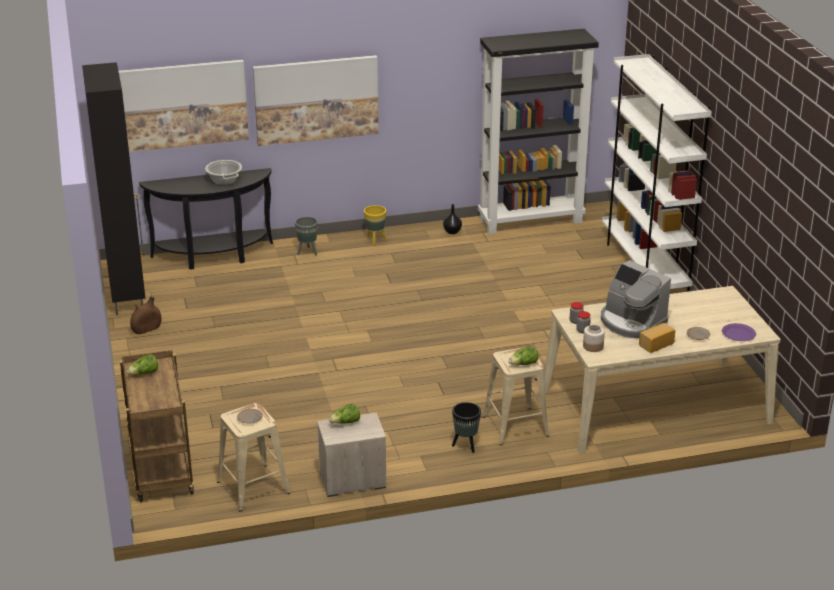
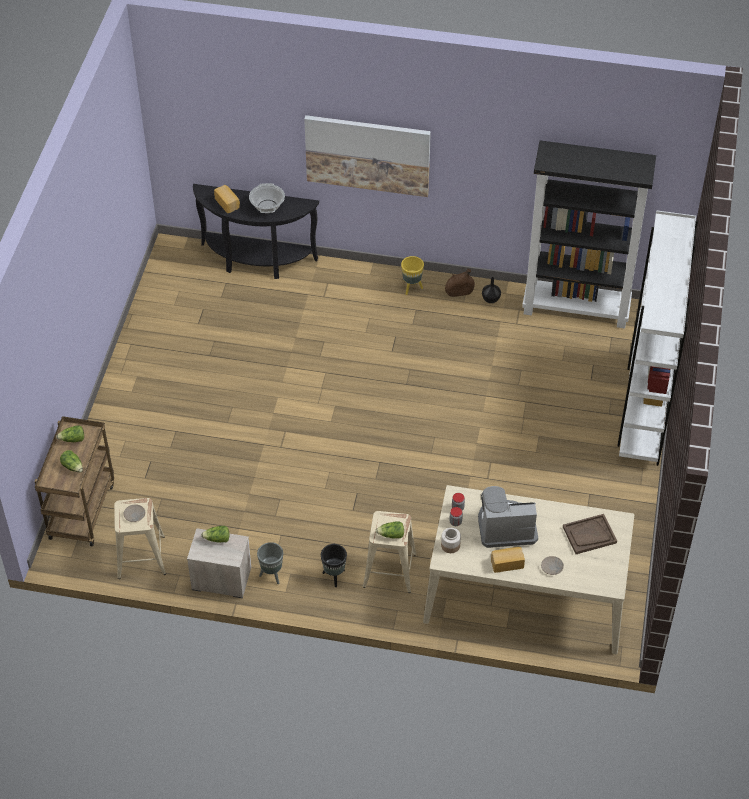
camera: 25 degrees right, 20 degrees up
(128, 296) = (157, 290): black cabinet -> none
(146, 329) = (152, 338): brown vase -> brown vase (459, 292)
(159, 392) = (73, 466): none -> lettuce
(182, 105) = (237, 131): picture -> none
(184, 186) = (228, 203): none -> bread
(307, 252) = (341, 283): grey planter -> grey planter (271, 575)
(631, 322) = (506, 527): coffee machine -> coffee machine turned 105 degrees clockwise
(709, 308) = (589, 535): none -> brown tray
(738, 334) = (590, 578): purple plate -> none

